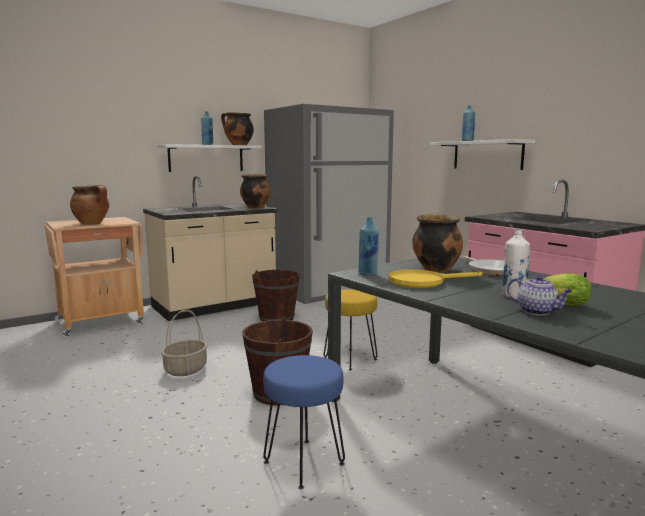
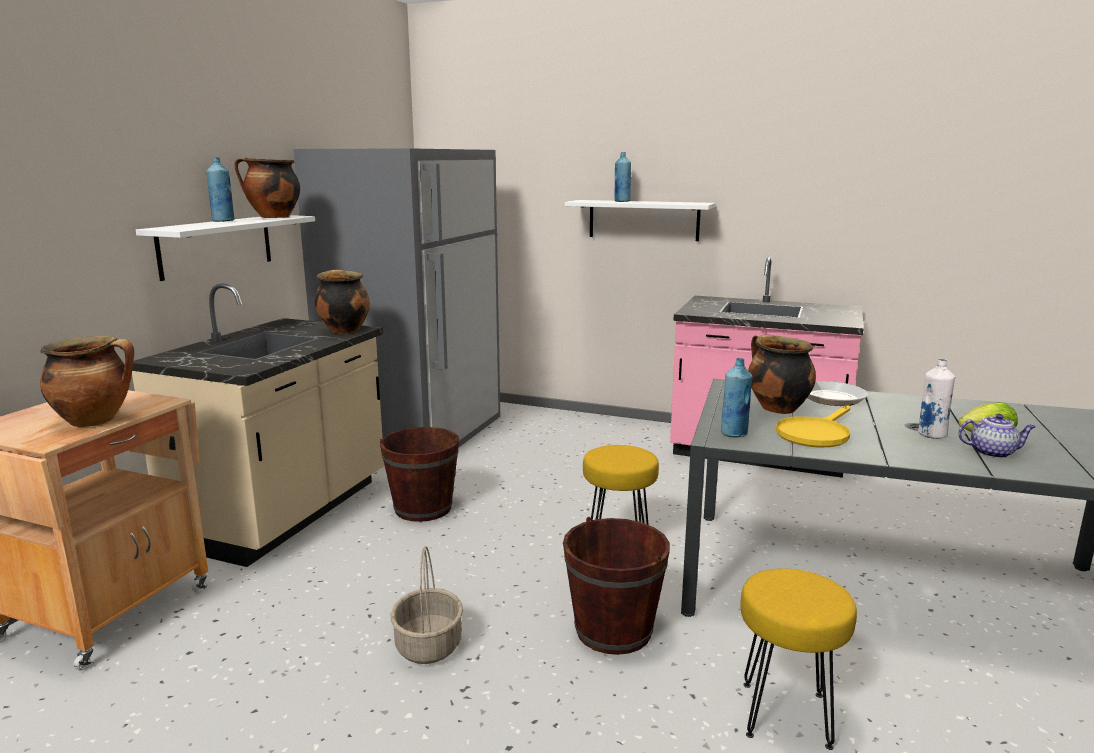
camera: 35 degrees left, 5 degrees up
(303, 463) = (784, 715): blue stool -> yellow stool

